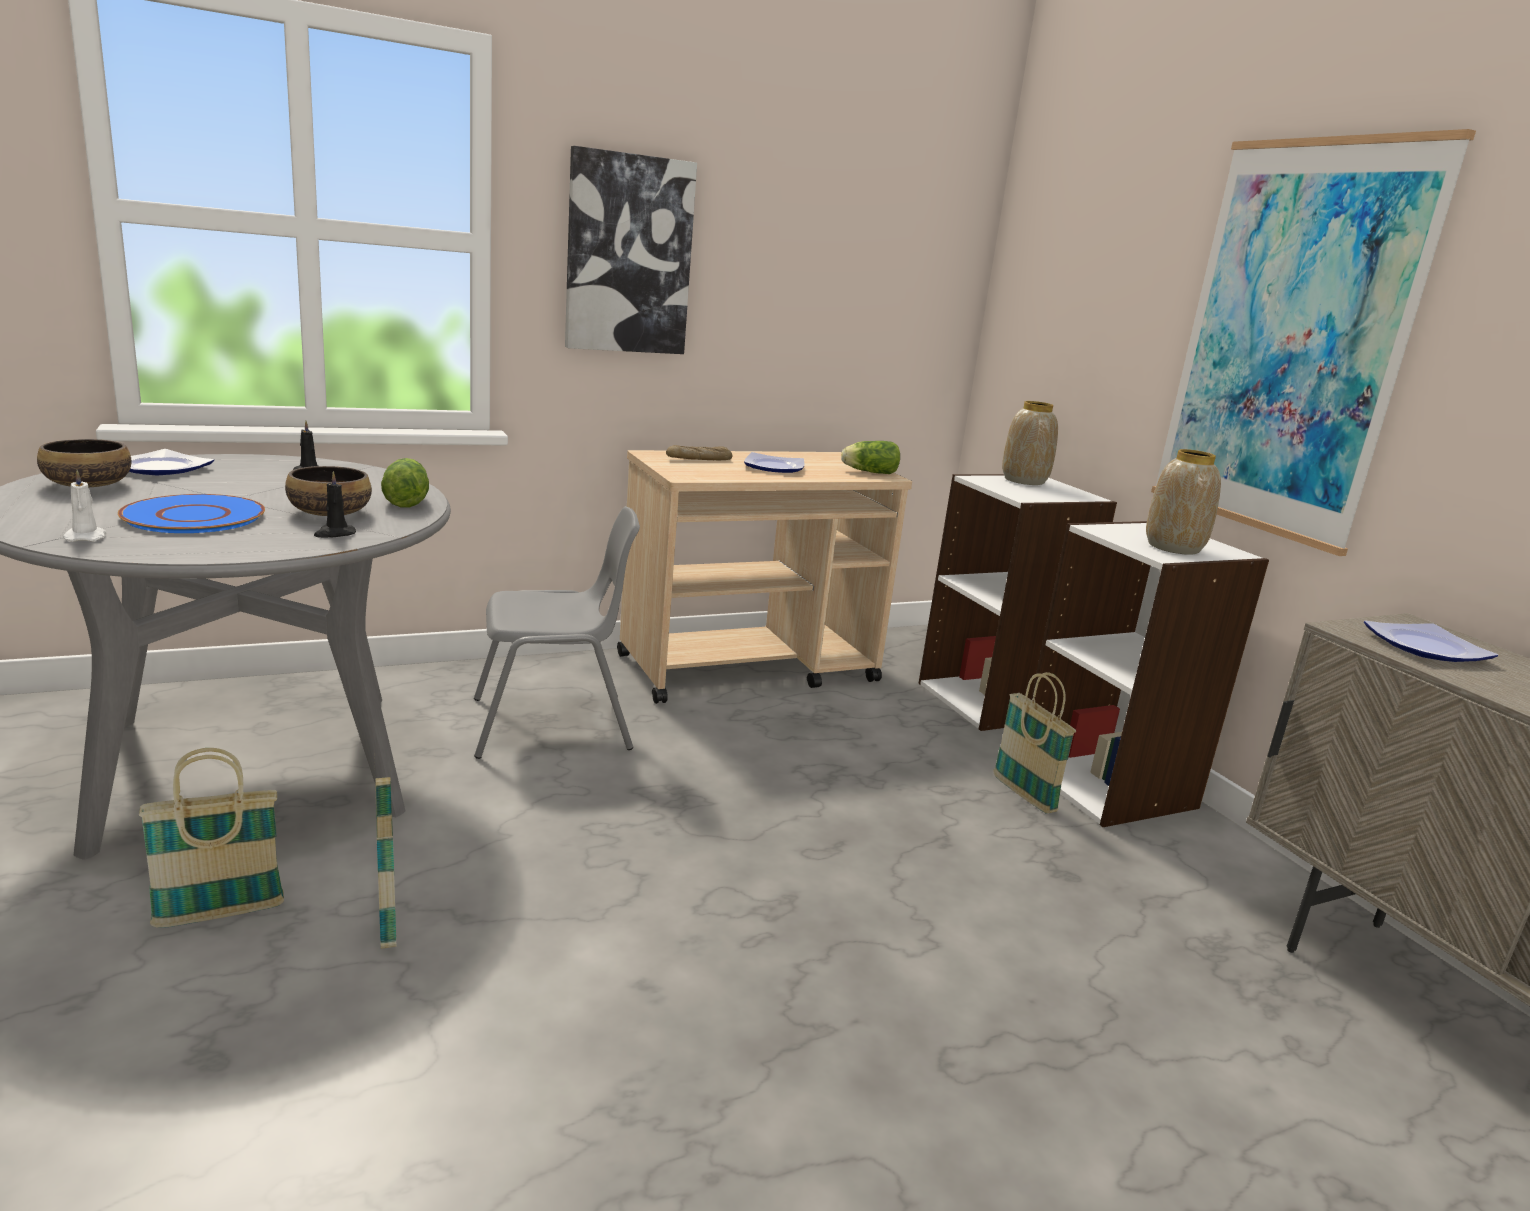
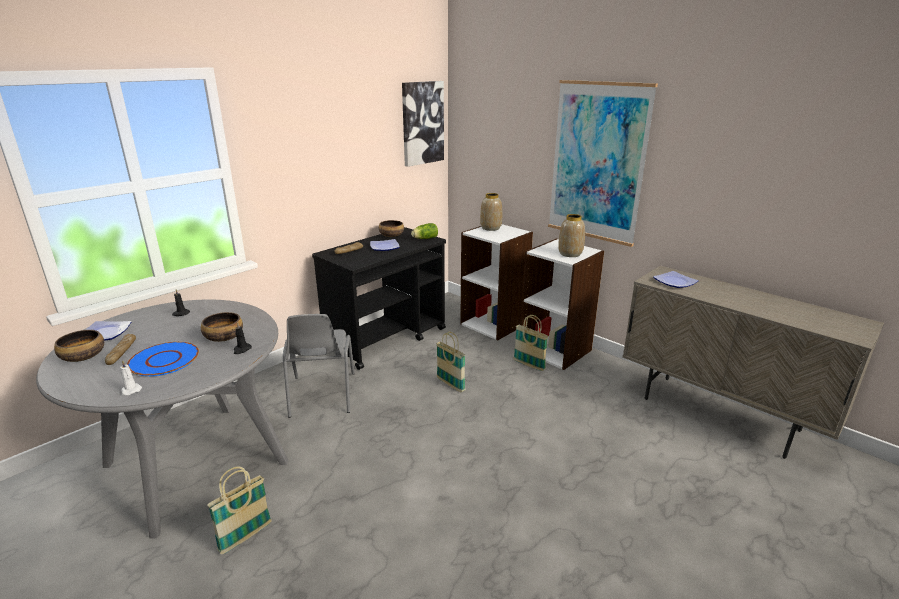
camera: 20 degrees left, 5 degrees up
(148, 493) = (122, 352): none -> bread
(387, 915) = (319, 509): basket -> basket (450, 384)
(406, 500) = (248, 317): lettuce -> none
(554, 725) = (321, 395): grey chair -> grey chair turned 120 degrees clockwise
(628, 255) = (295, 160): picture -> picture (422, 123)
(750, 668) = (387, 338): beige cart -> black cart
(806, 456) = (391, 235): none -> bowl

